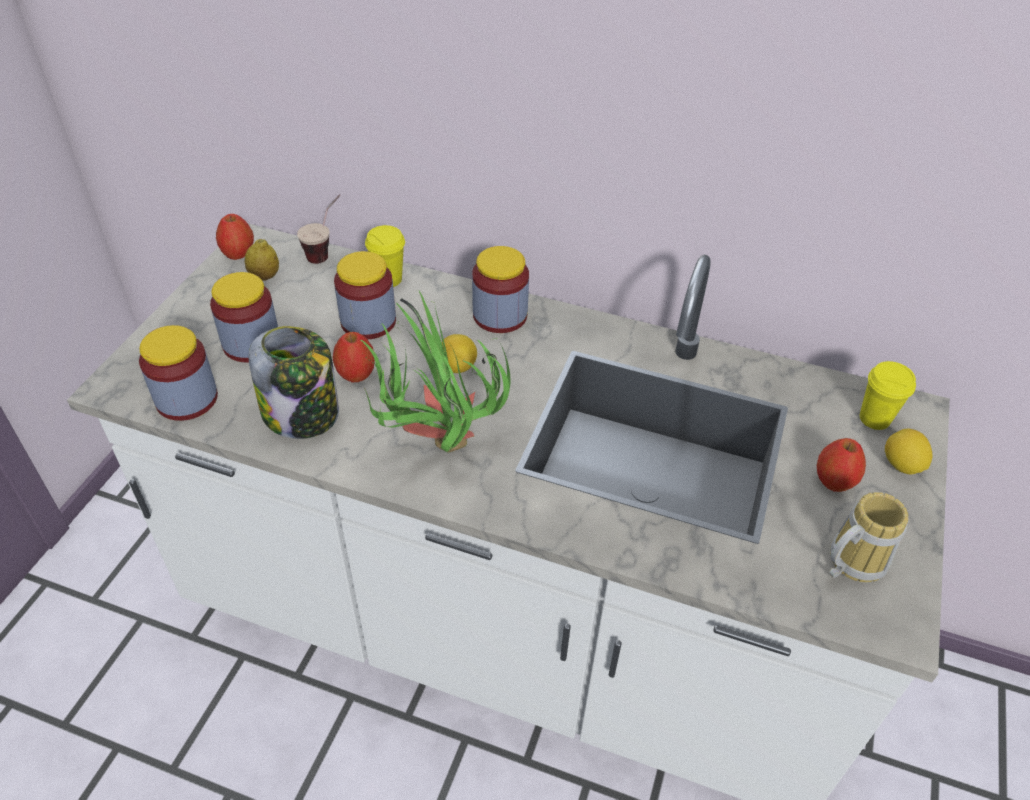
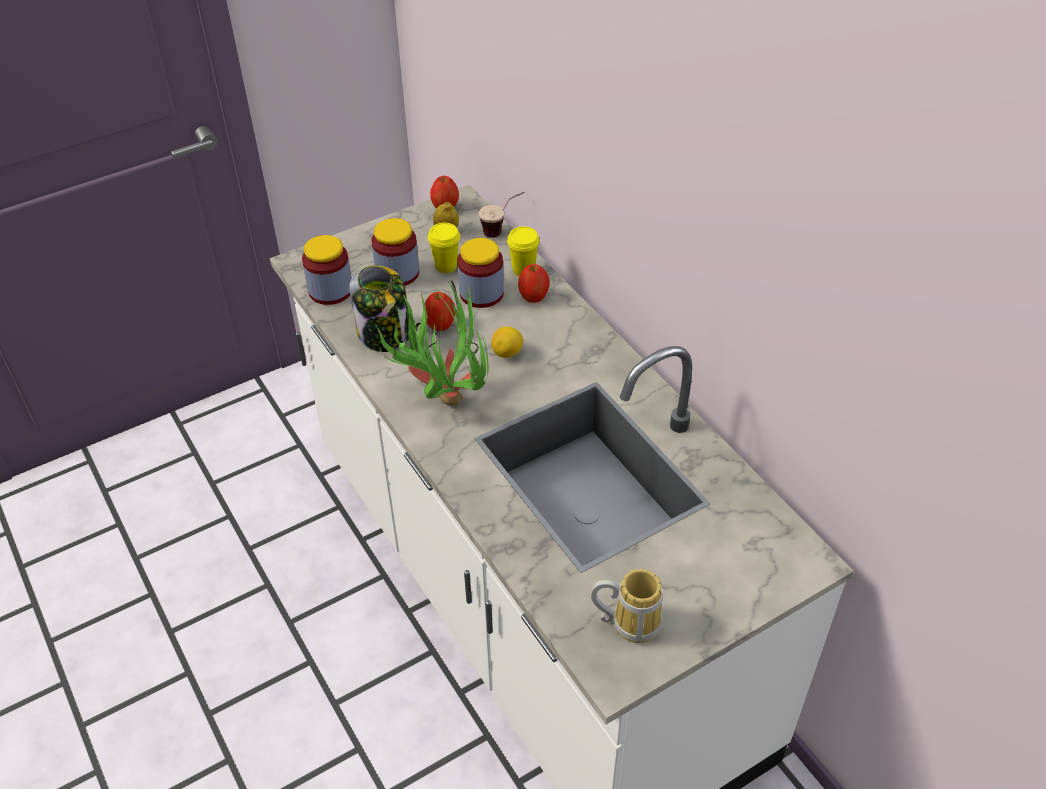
camera: 40 degrees right, 0 degrees up
(500, 315) = (572, 332): jar -> none
(834, 481) = (683, 569): apple -> apple (533, 297)
(874, 419) = (769, 549): yellow cup -> yellow cup (446, 266)
(901, 465) = (748, 589): lemon -> none

